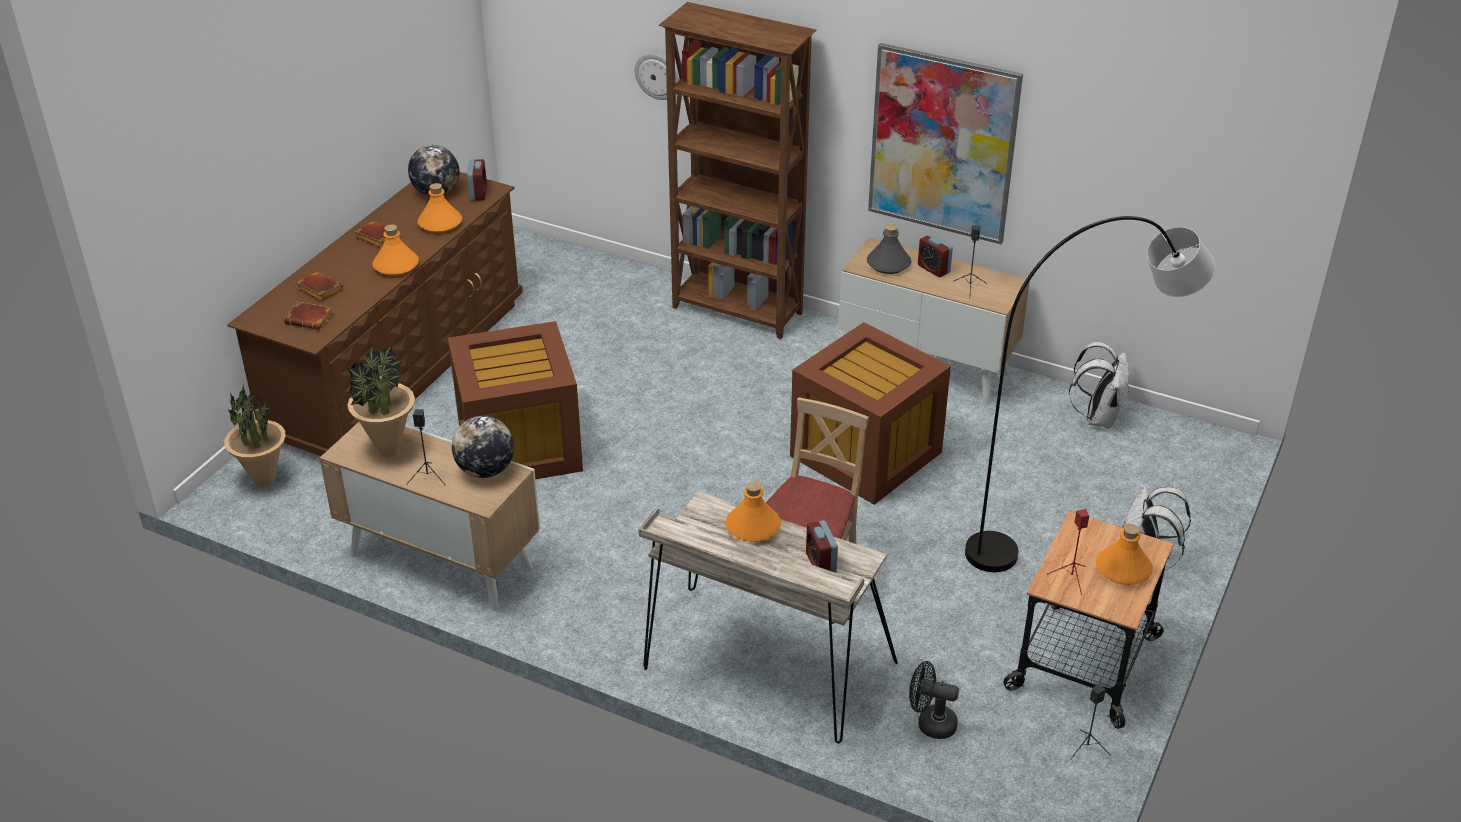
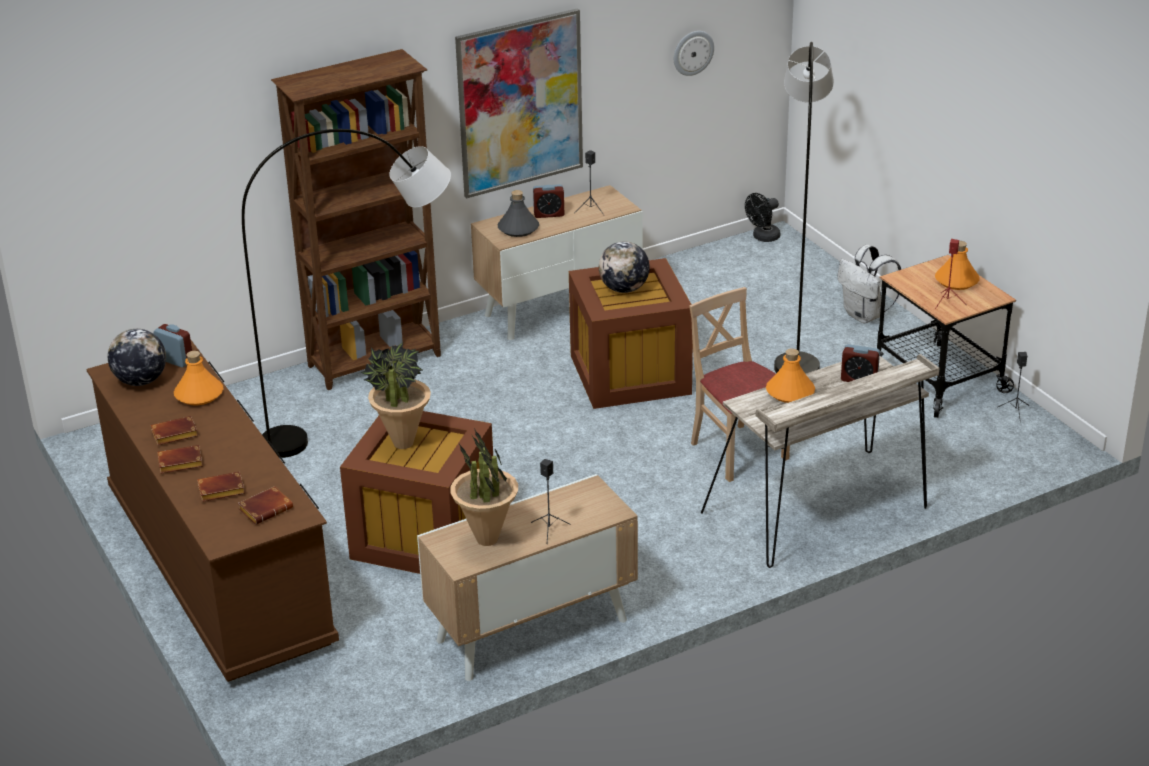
camera: 55 degrees left, 5 degrees down
(264, 481) = (297, 703): potted plant -> potted plant (402, 443)
(340, 257) = (179, 464): none -> brown book
(396, 266) = (239, 438): orange bottle -> none
(485, 470) = (572, 498): globe -> globe (624, 289)
(648, 348) = (369, 423): none -> grey floor lamp
(657, 76) = (239, 172): wall clock -> wall clock (693, 52)
(930, 723) = (940, 462): black fan -> black fan (763, 238)
(1098, 417) = (699, 266): white backpack -> none

